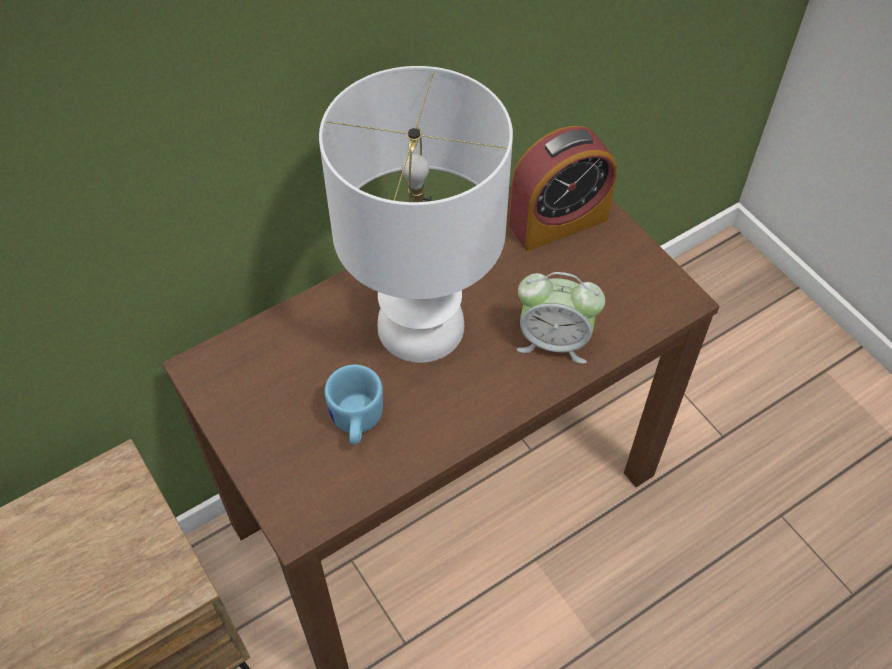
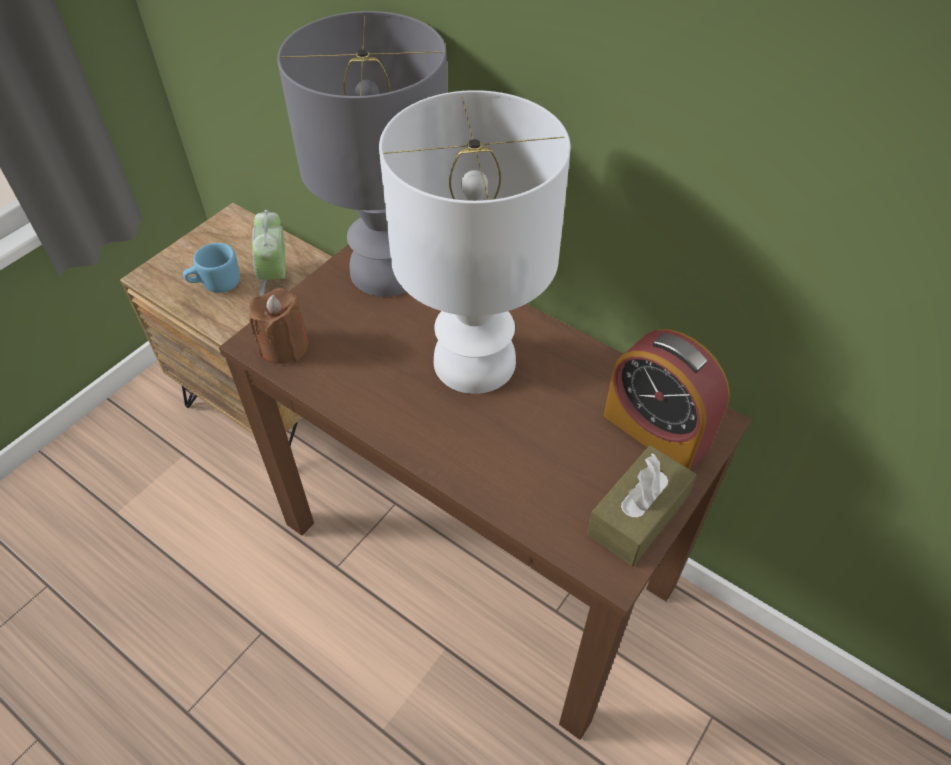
camera: 70 degrees right, 5 degrees down
(251, 366) = (388, 272): none -> grey table lamp
(319, 494) = (285, 347): none -> brown candle
(355, 423) = (358, 349): blue mug -> blue mug (216, 284)
(554, 341) = (504, 465): alarm clock -> alarm clock (275, 276)
(637, 266) = (637, 515): none -> brown tissue box

